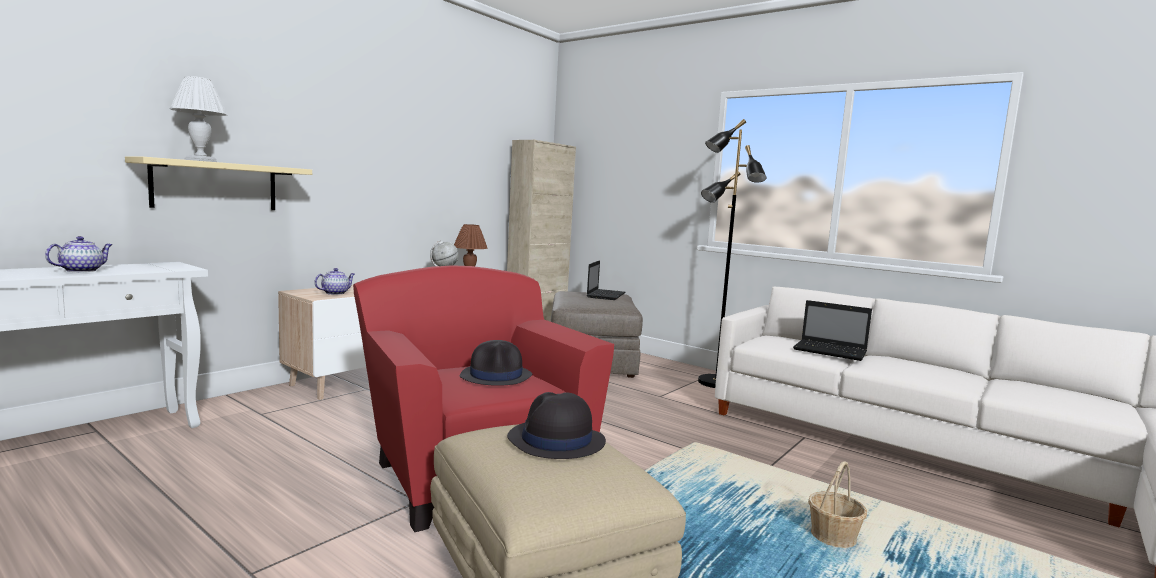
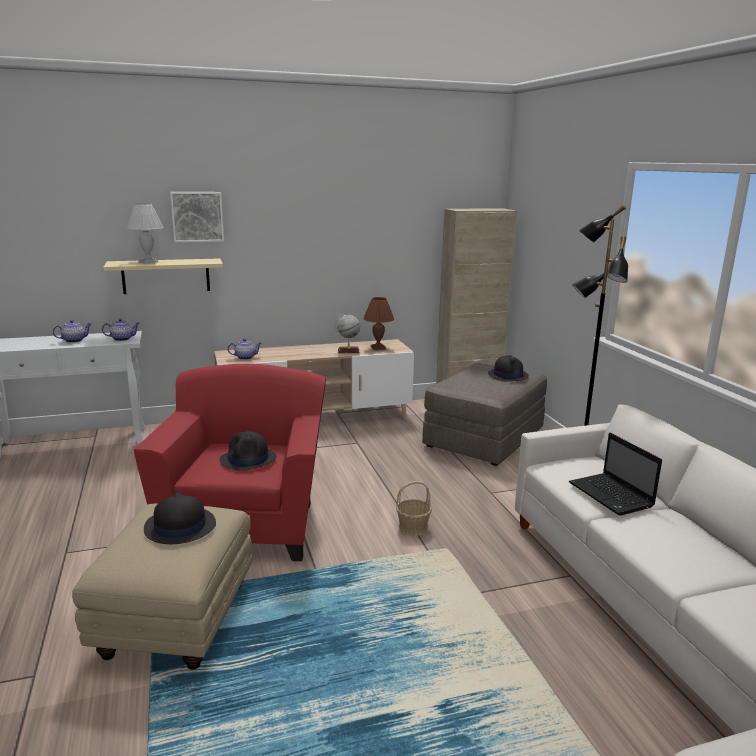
camera: 35 degrees right, 10 degrees up
(169, 267) = (122, 339): none -> teapot
(263, 110) = (197, 216): none -> picture
(606, 295) = (508, 375): laptop -> black hat
(833, 537) = (425, 671): basket -> basket (413, 528)

